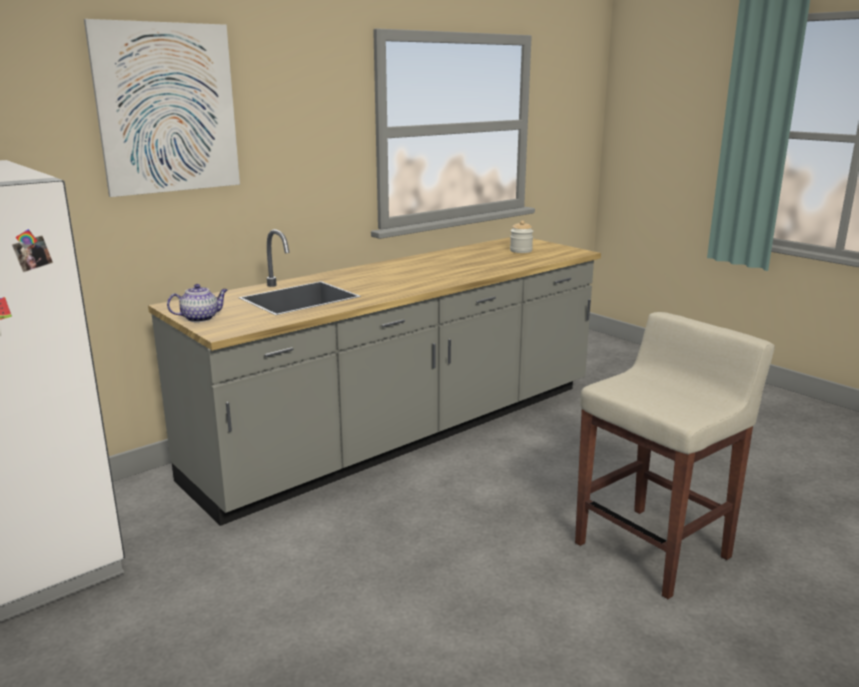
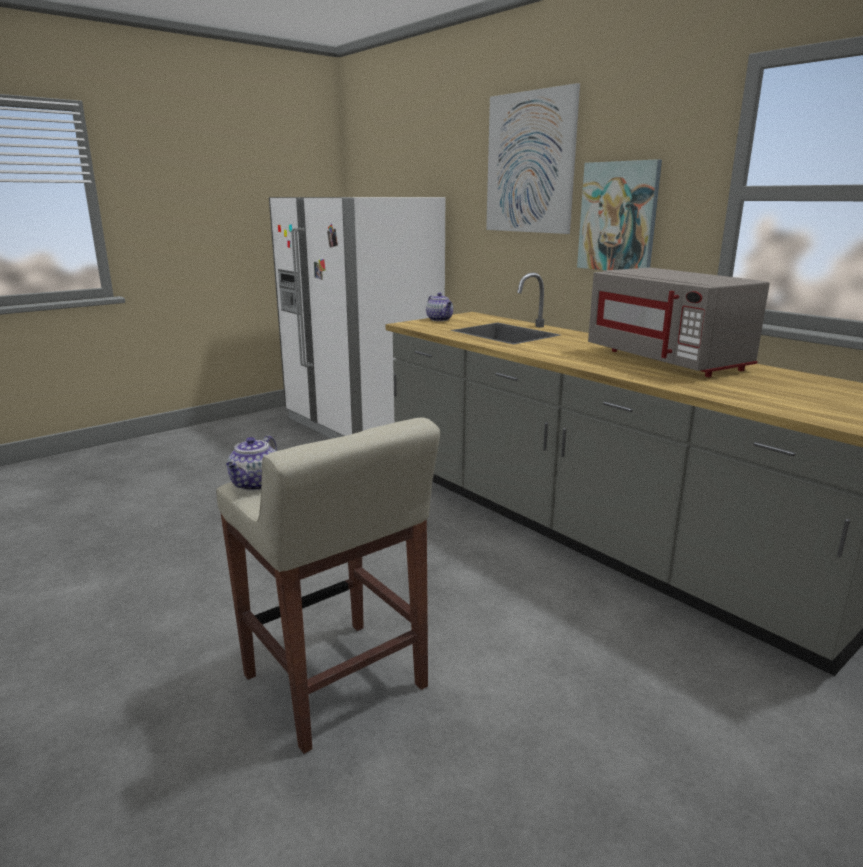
camera: 90 degrees right, 0 degrees up
(290, 160) = (618, 217): none -> picture
(432, 264) = (667, 360): none -> grey microwave
(521, 251) = (812, 395): jar -> none
(685, 413) = (255, 484): none -> teapot

